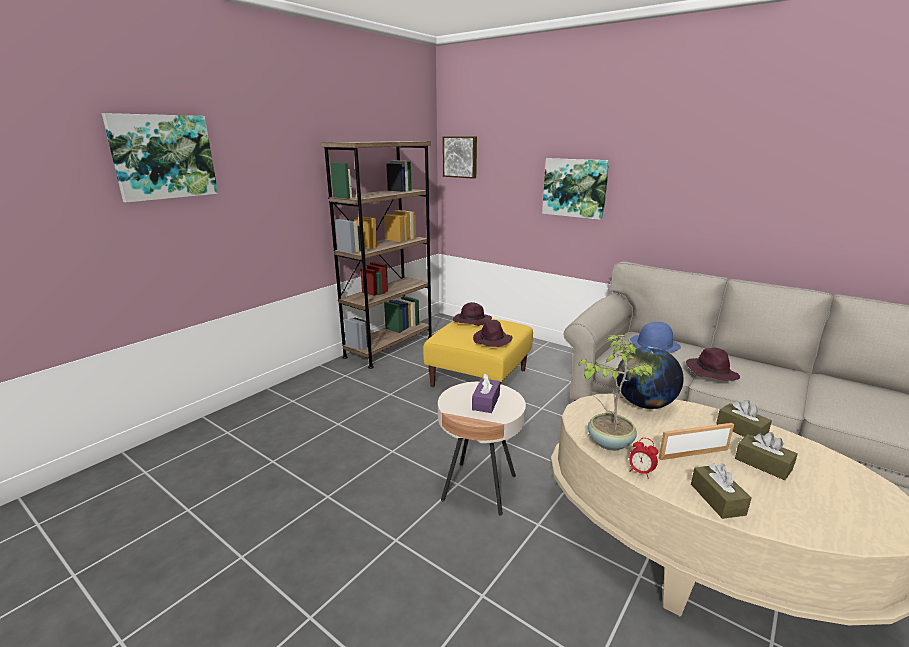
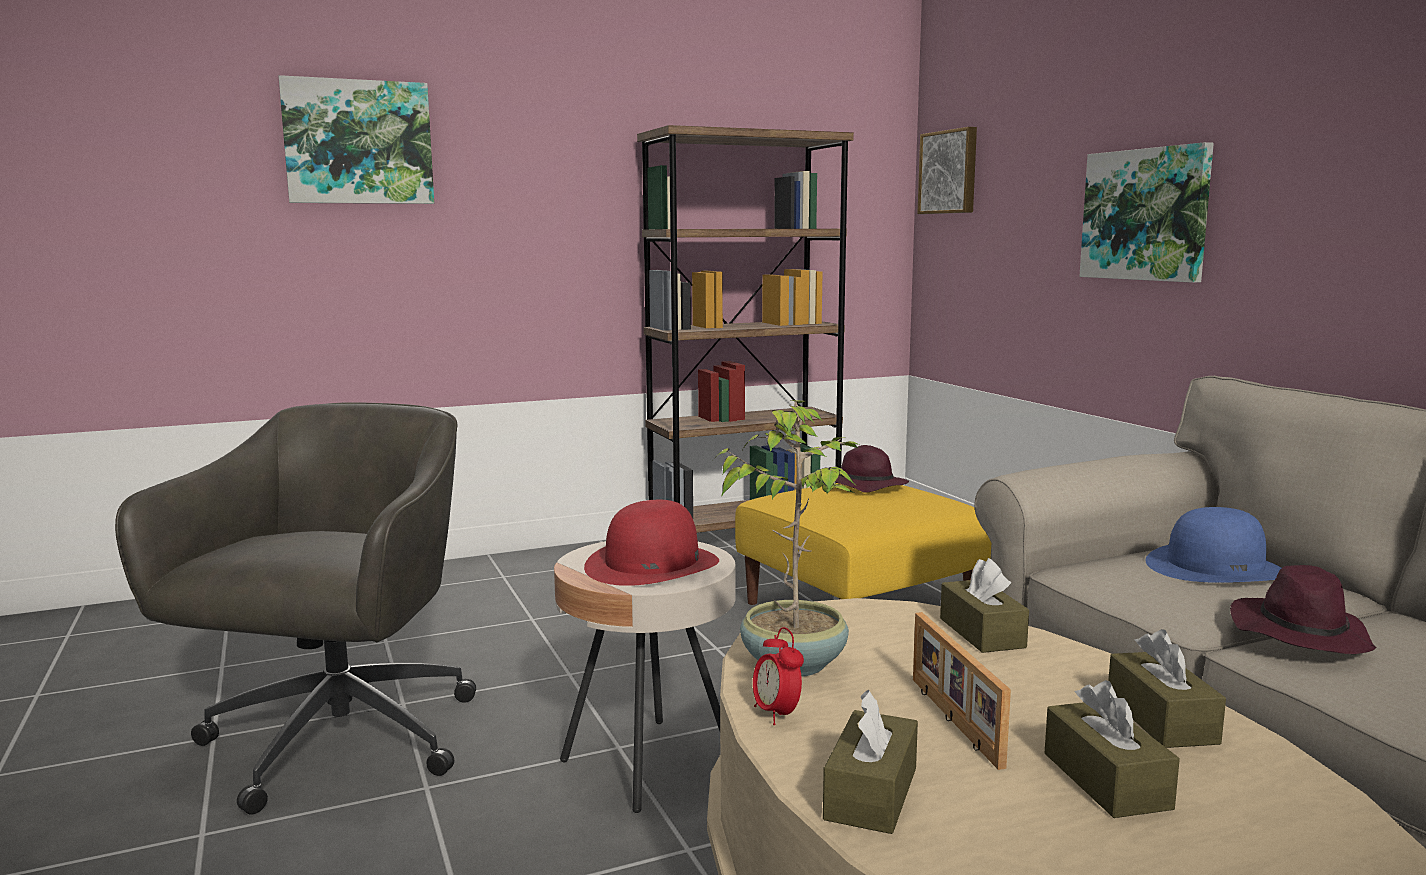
camera: 30 degrees right, 10 degrees down
(319, 533) = (336, 743): none -> grey office chair
(486, 402) = (652, 564): purple tissue box -> red hat
(492, 340) = (860, 516): purple hat -> none
(644, 404) = (982, 633): globe -> brown tissue box
(692, 453) = (952, 720): picture frame -> picture frame turned 120 degrees counterclockwise

